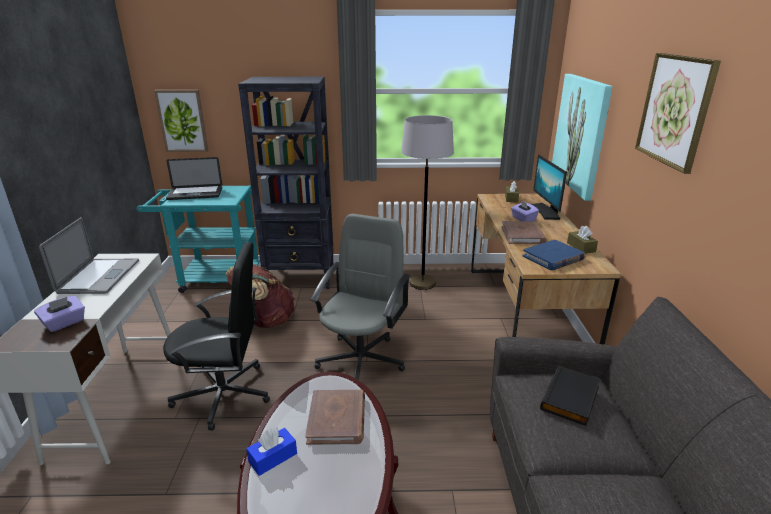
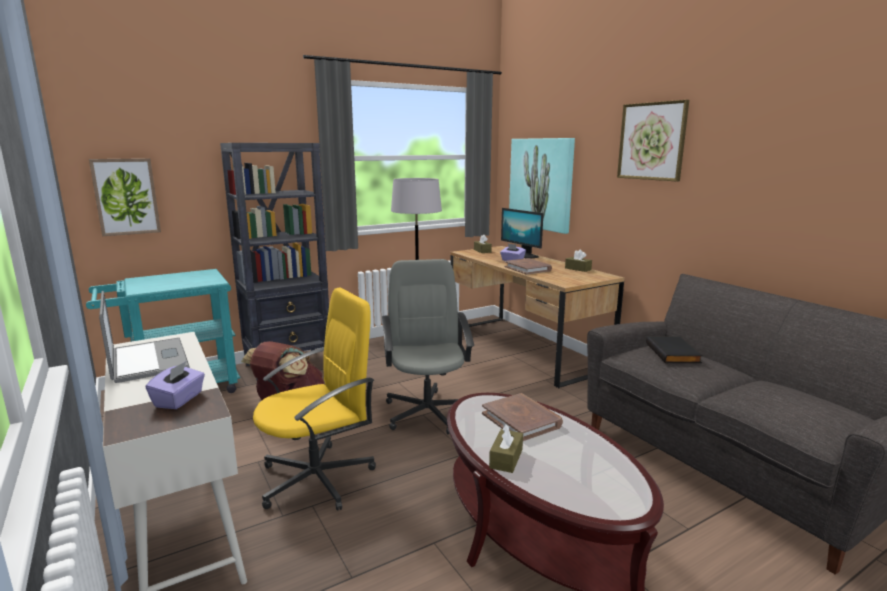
camera: 30 degrees left, 10 degrees down
(195, 194) = (158, 281): laptop -> none
(225, 394) = (318, 478): black office chair -> yellow office chair
(273, 457) = (506, 458): blue tissue box -> brown tissue box
(553, 258) = (569, 276): blue book -> none

